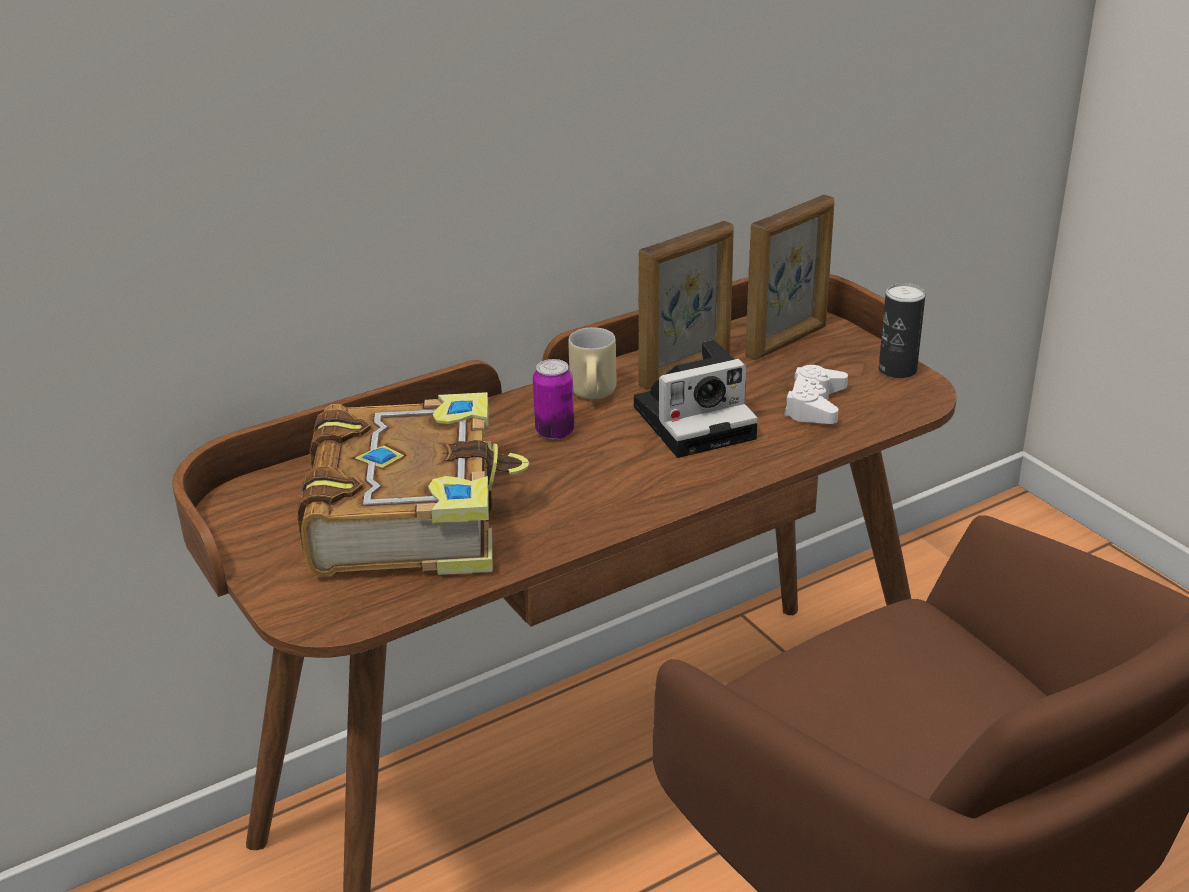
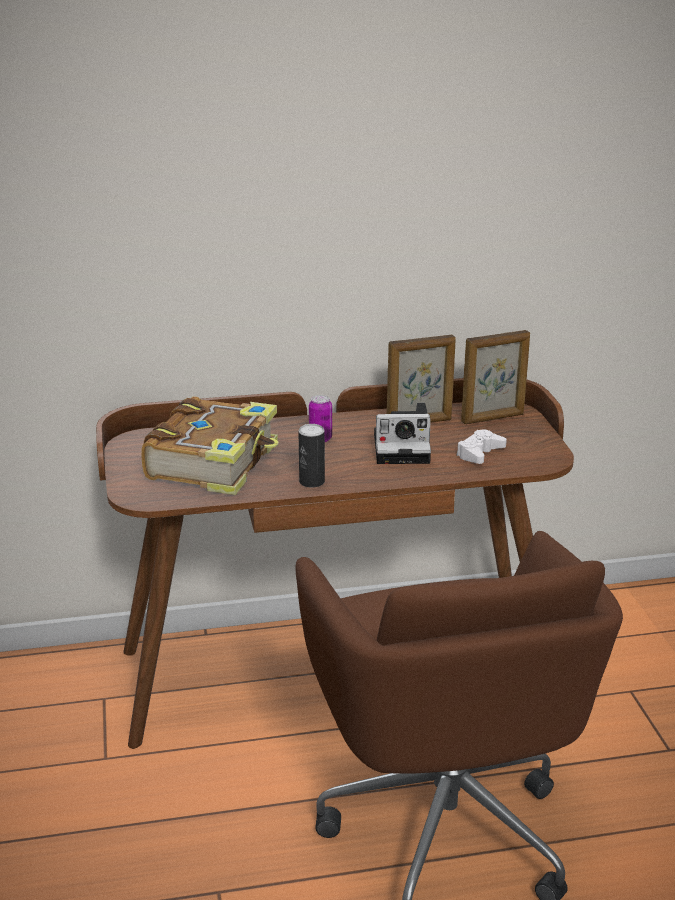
camera: 20 degrees right, 5 degrees down
(596, 396) = (358, 425): beige mug -> none
(897, 370) = (546, 445): can -> can (312, 482)

